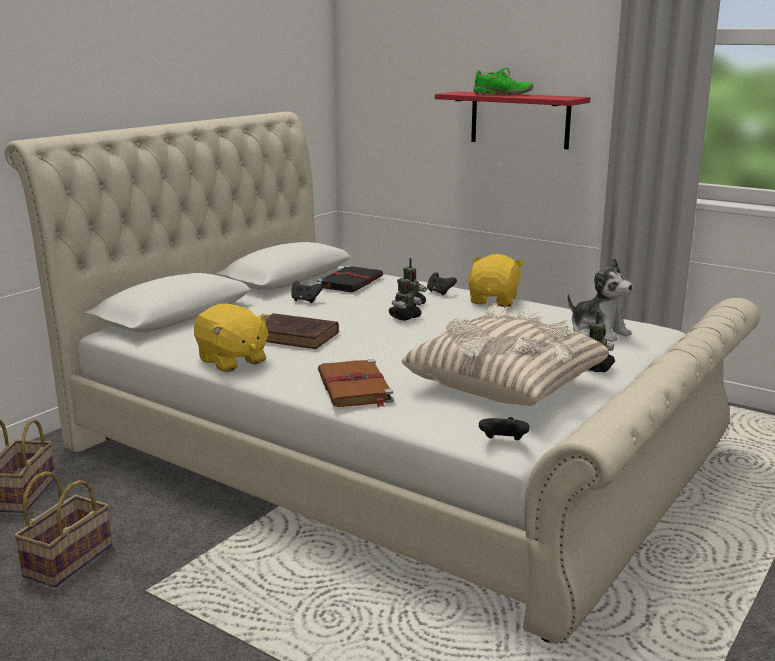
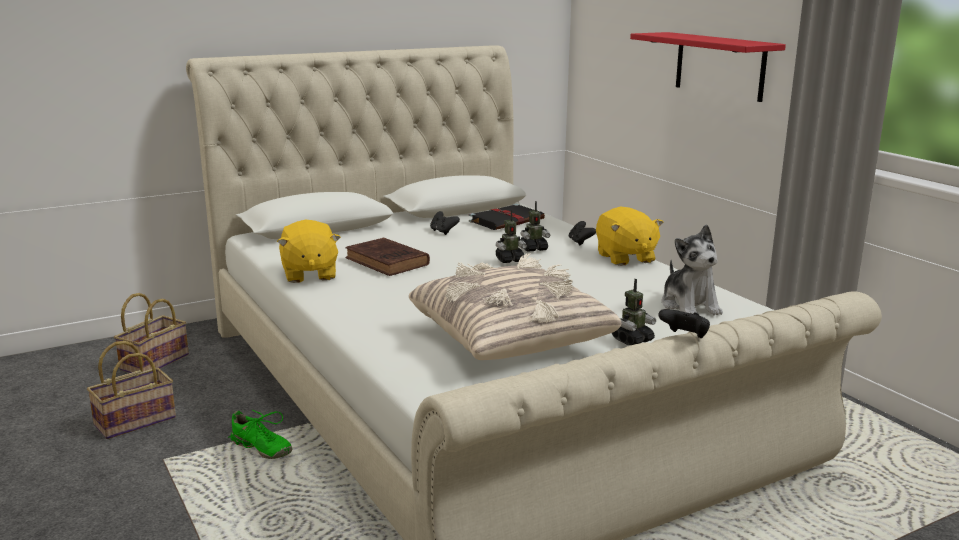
camera: 25 degrees right, 0 degrees up
(355, 388) = (374, 315): brown book -> none
(494, 300) = (625, 258): yellow plush toy -> yellow plush toy turned 120 degrees clockwise
(502, 94) = (695, 37): green shoe -> green shoe (261, 448)
(503, 442) = (434, 390): black game controller -> black game controller (684, 337)

